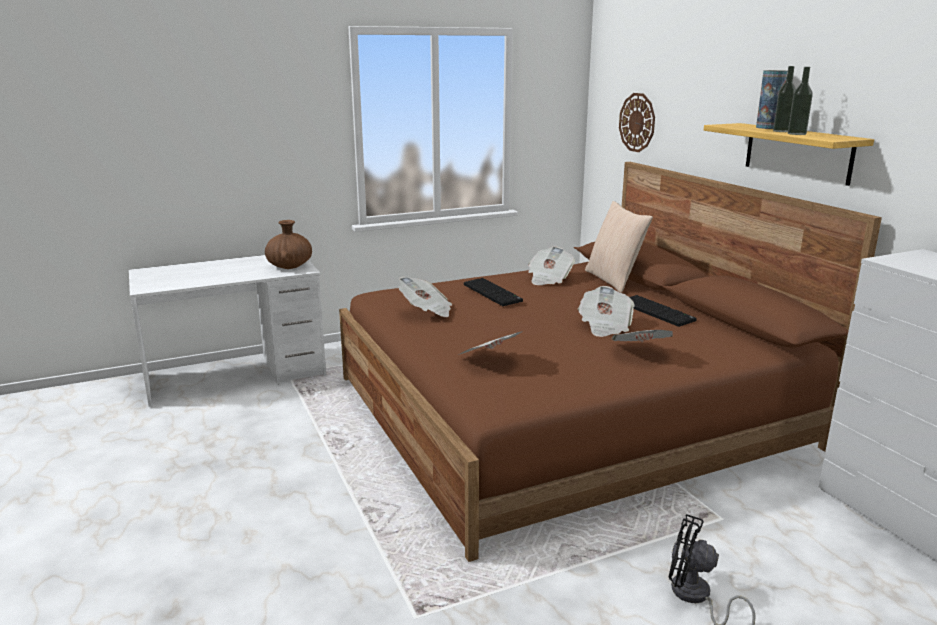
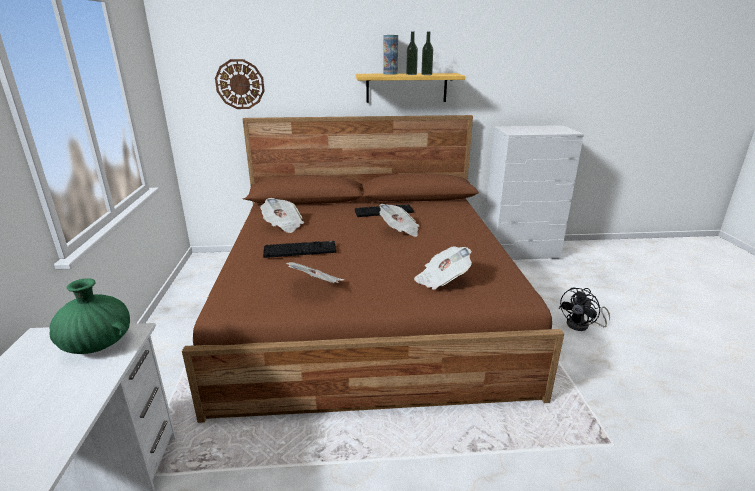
camera: 70 degrees left, 5 degrees up
(290, 266) = (97, 343): brown vase -> green vase
(614, 280) = (310, 208): beige pillow -> none
(640, 352) = (450, 231): newspaper -> none

